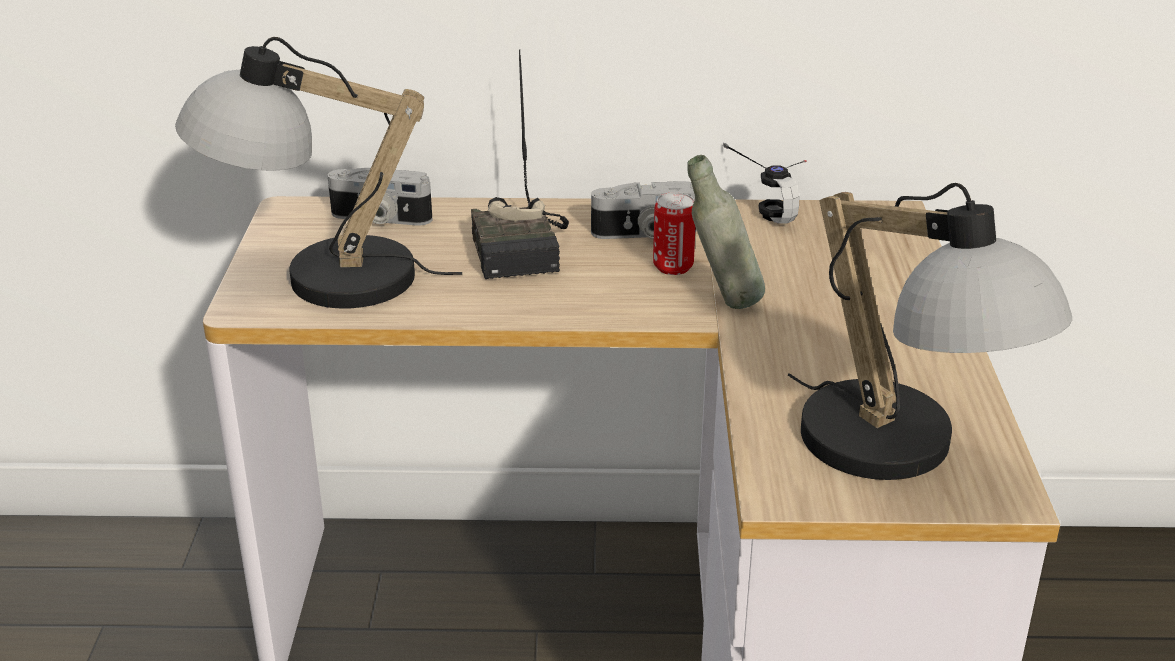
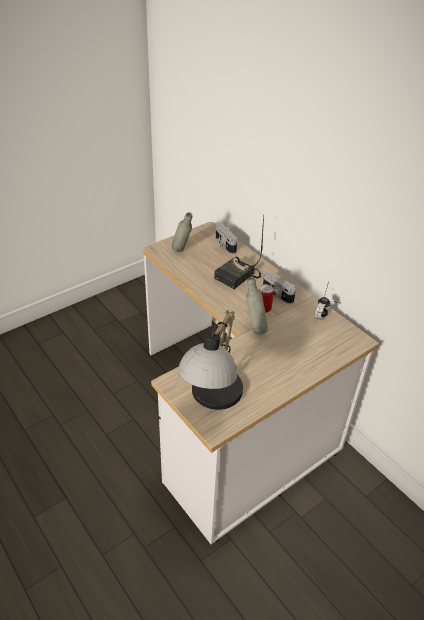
camera: 50 degrees right, 10 degrees up
(316, 279) = (182, 252): table lamp -> grey bottle

